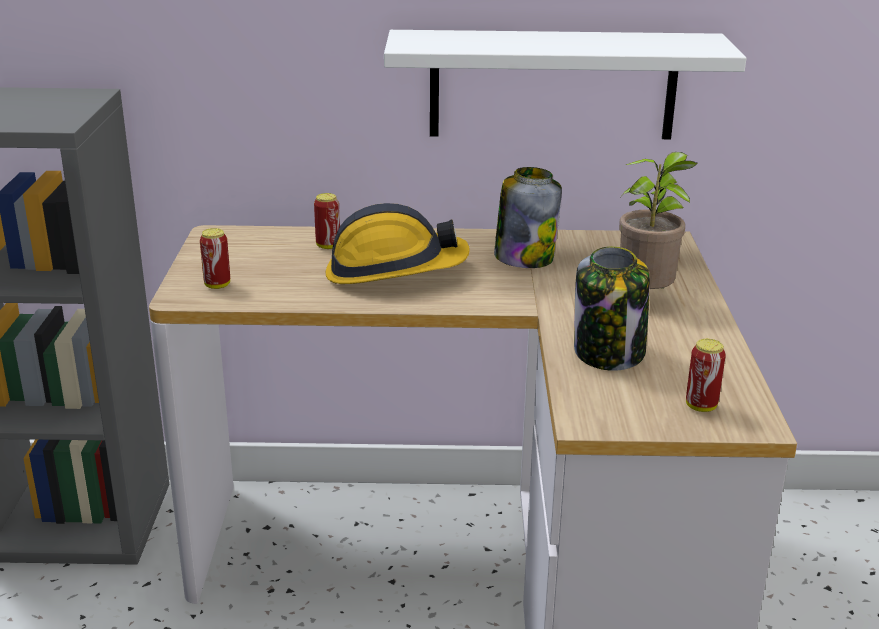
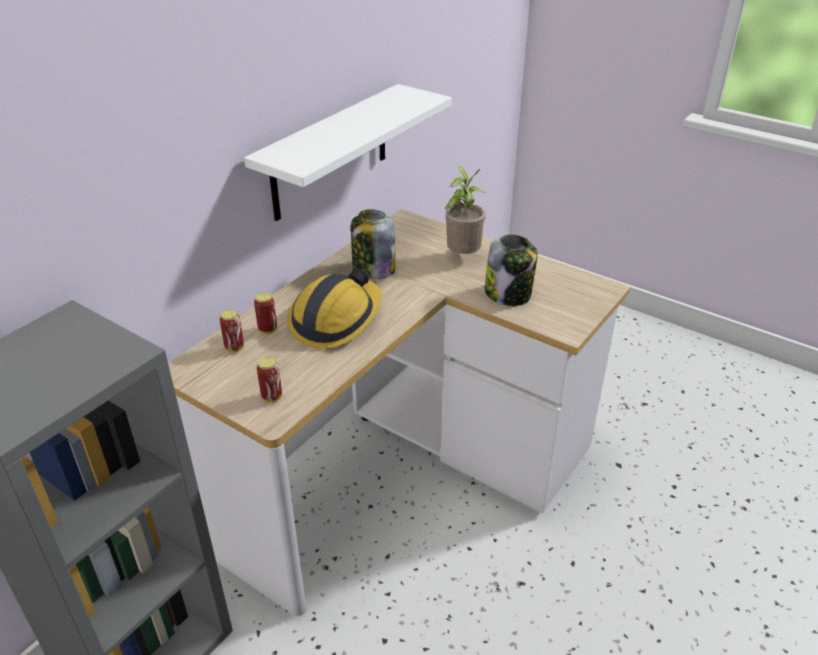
camera: 55 degrees left, 10 degrees up
(701, 406) = (581, 294): can -> can (234, 348)

